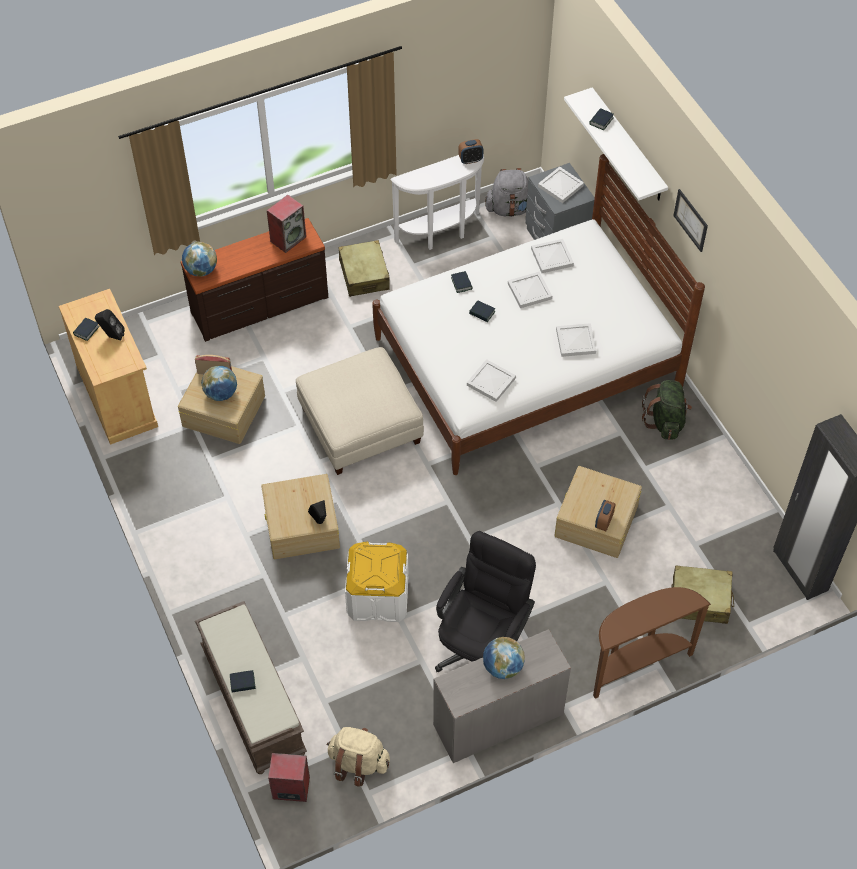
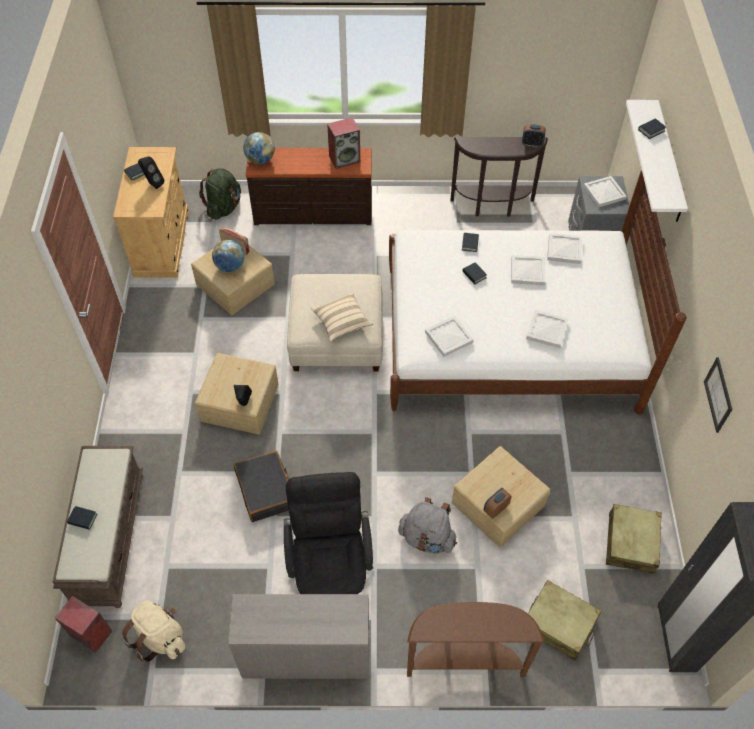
camera: 25 degrees right, 0 degrees up
(364, 275) = (410, 217): beige suitcase -> beige suitcase (630, 543)
(374, 406) = (342, 322): none -> beige pillow
(377, 597) = (266, 491): white storage box -> black suitcase
(441, 234) = (492, 207): white console table -> brown console table
(482, 644) = (331, 575): black office chair -> black office chair turned 60 degrees counterclockwise
(502, 667) = (302, 613): globe -> none
(510, 209) = (562, 206): grey backpack -> grey backpack (427, 538)
(665, 421) = (610, 438): green backpack -> green backpack (224, 207)
(691, 220) = (696, 247): picture -> picture (718, 395)

